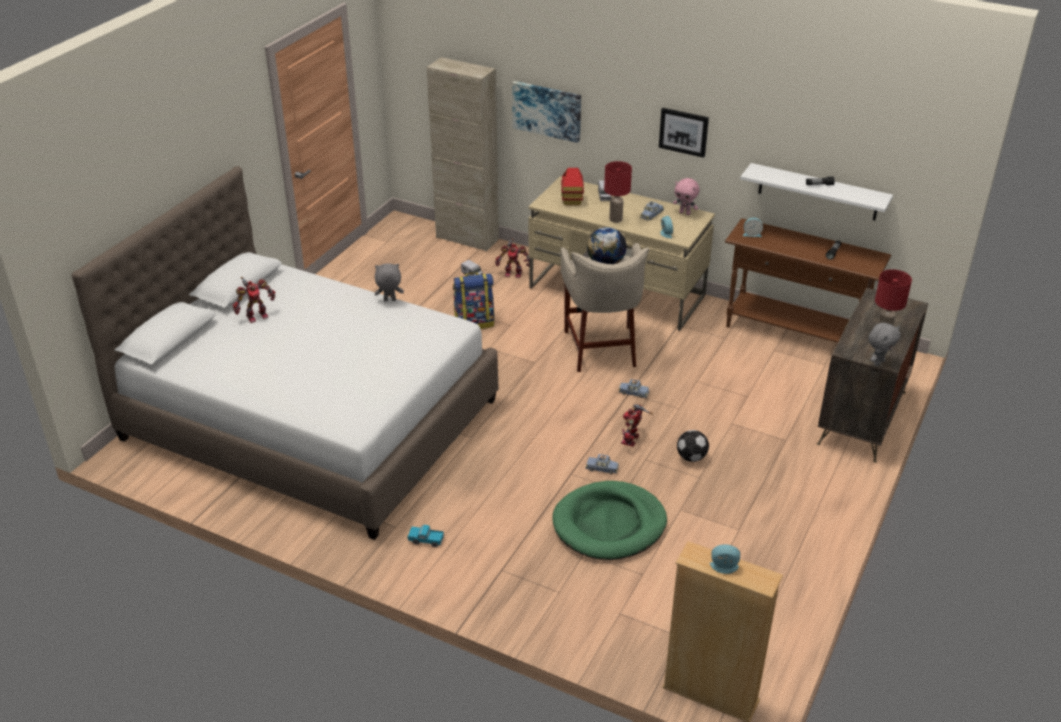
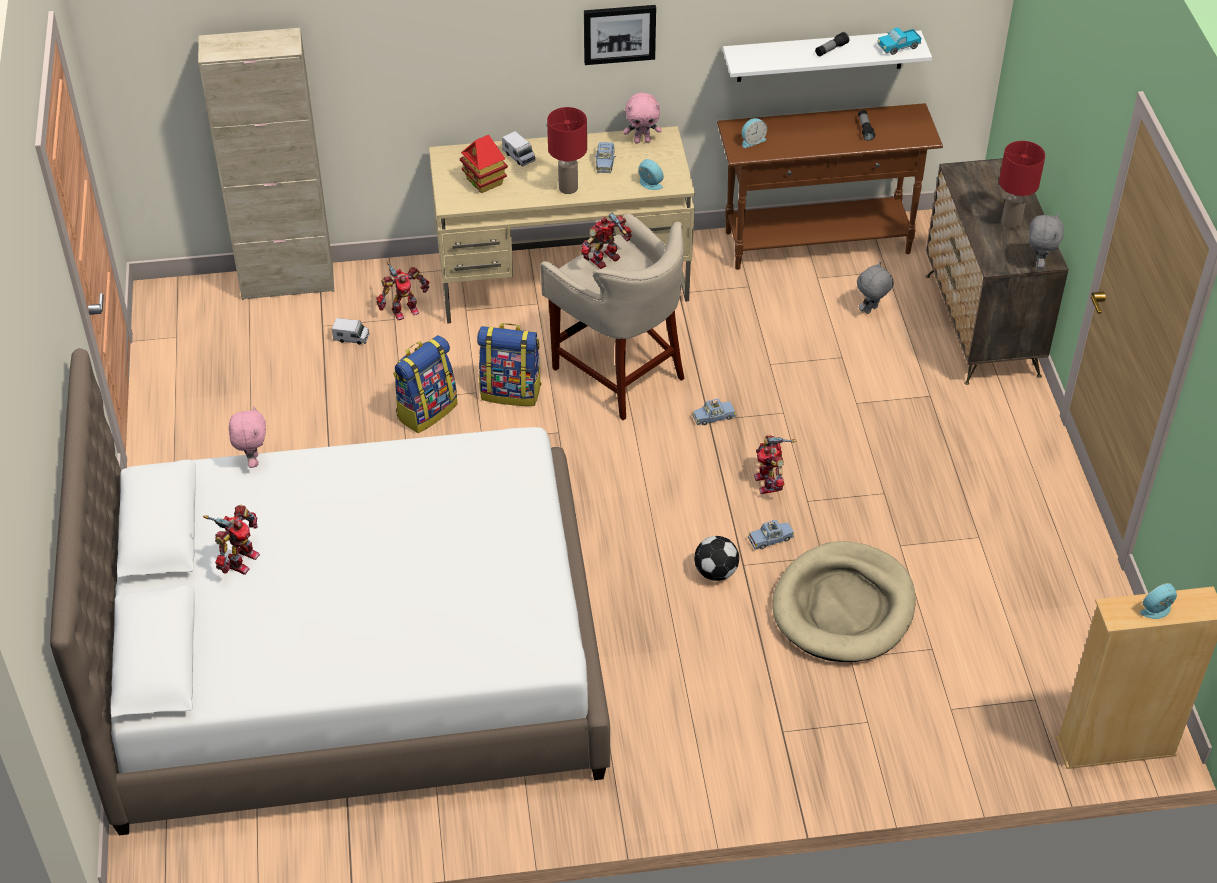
camera: 35 degrees left, 10 degrees up
(314, 277) = (252, 460): none -> pink plush toy
(389, 300) = (396, 447): grey plush toy -> grey plush toy (871, 310)
(425, 540) = (663, 745): toy truck -> toy truck (898, 47)
(530, 332) = (511, 391): none -> backpack
(547, 110) = (396, 63): picture -> none
(605, 263) = (606, 260): globe -> toy robot
(609, 524) = (844, 607): green dog bed -> beige dog bed
(691, 458) = (853, 472): football -> football (716, 572)

